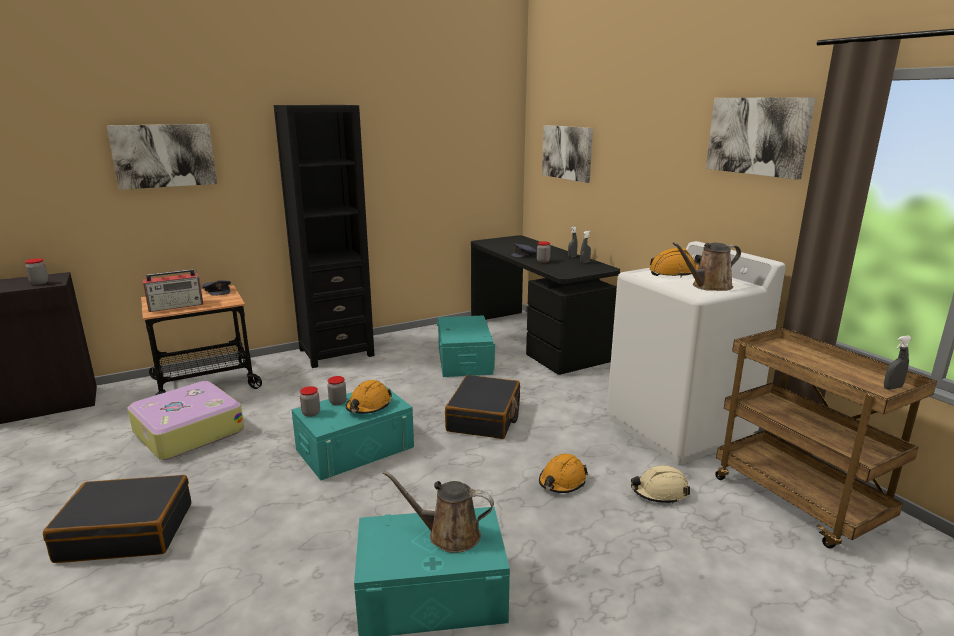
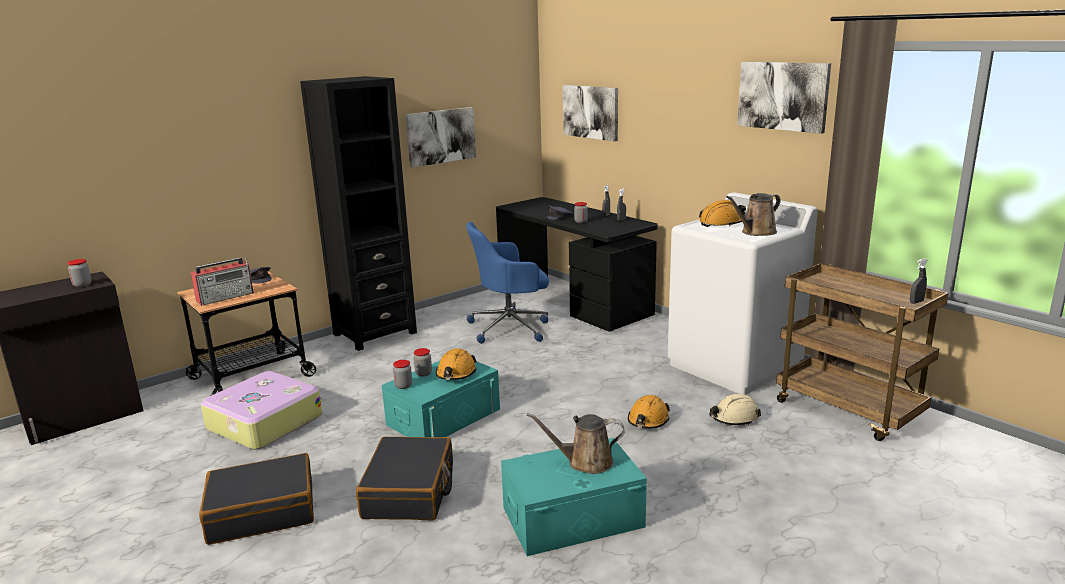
camera: 10 degrees left, 0 degrees up
(164, 155) = (193, 141): picture -> picture (441, 136)
(464, 360) = (511, 327): turquoise storage box -> blue office chair
(484, 418) = (555, 377): black suitcase -> black suitcase (409, 491)

